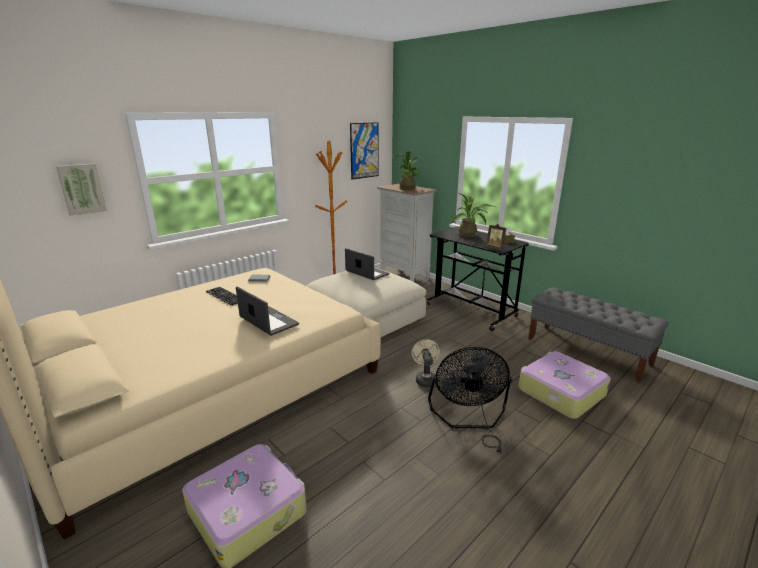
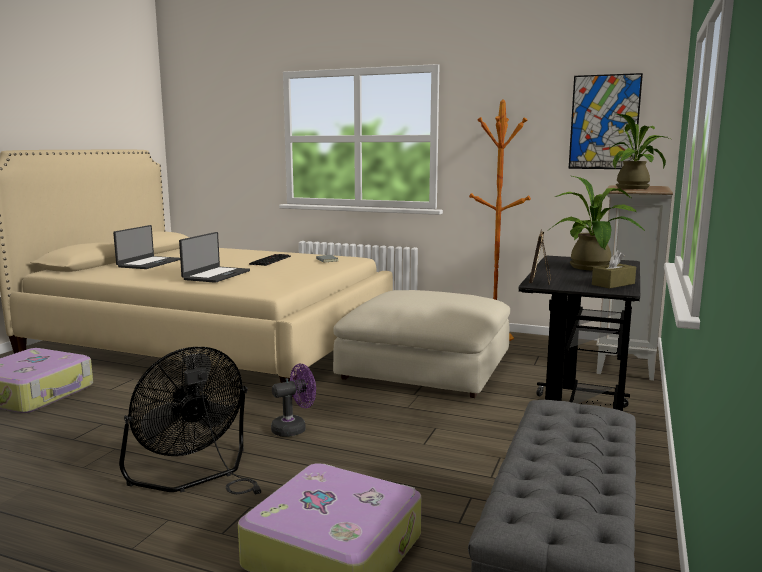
camera: 65 degrees right, 10 degrees down
(82, 189) = (242, 140): picture -> none
(366, 273) = (454, 298): laptop -> laptop (148, 263)
(425, 379) = (294, 428): beige fan -> purple fan
(472, 421) = (202, 474): black fan -> black fan turned 105 degrees counterclockwise

